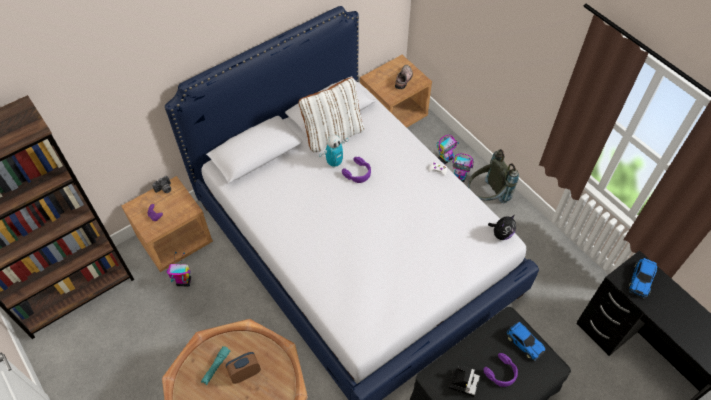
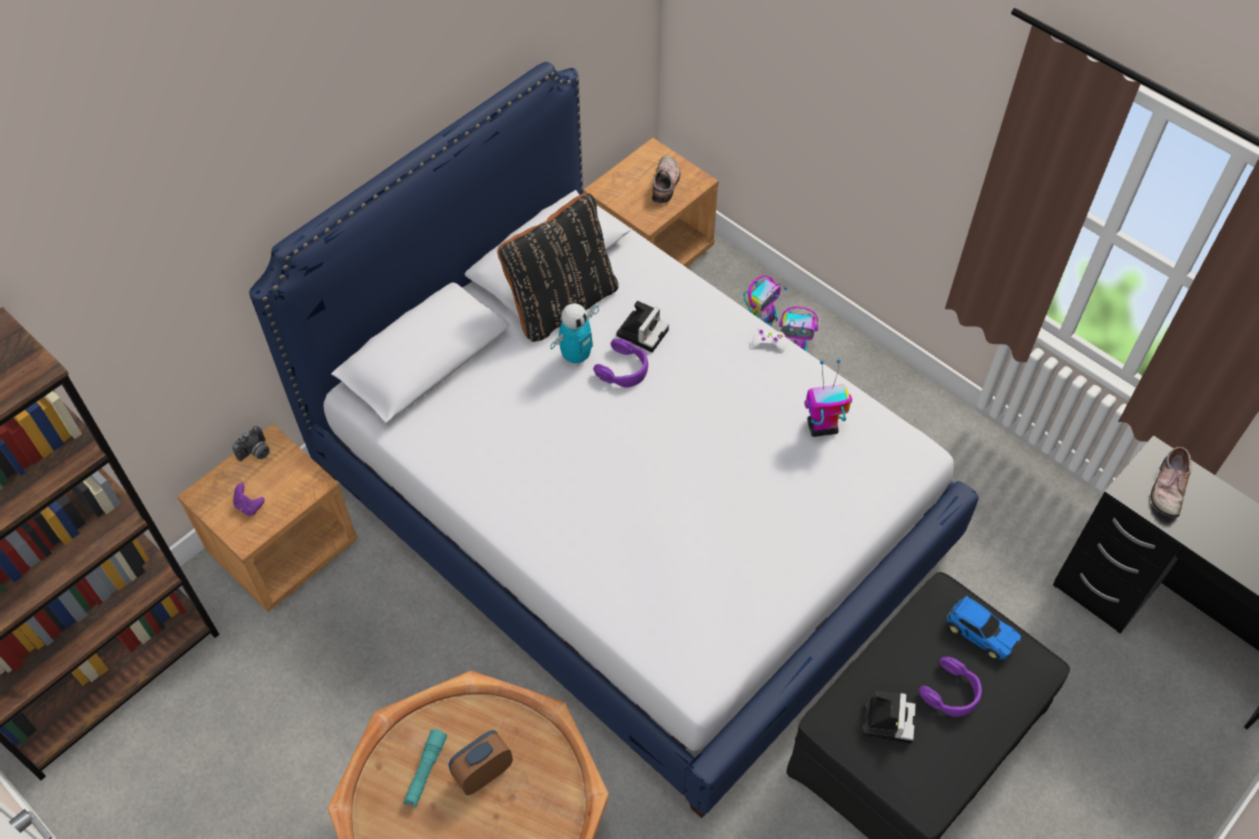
camera: 10 degrees left, 0 degrees up
(183, 282) = (317, 624): toy robot -> toy robot (821, 427)
(333, 134) = (562, 304): white pillow -> black pillow
(372, 154) = (642, 331): none -> camera
(486, 196) = (849, 380): grey backpack -> none
(501, 234) = (906, 443): plush toy -> none
(641, 280) = (1167, 487): toy car -> shoe

